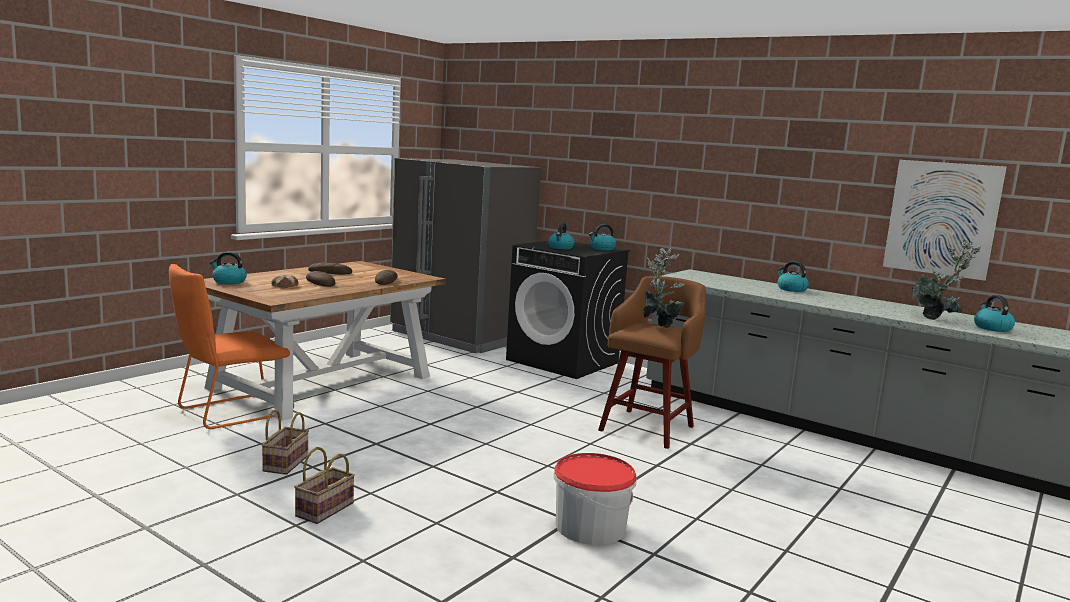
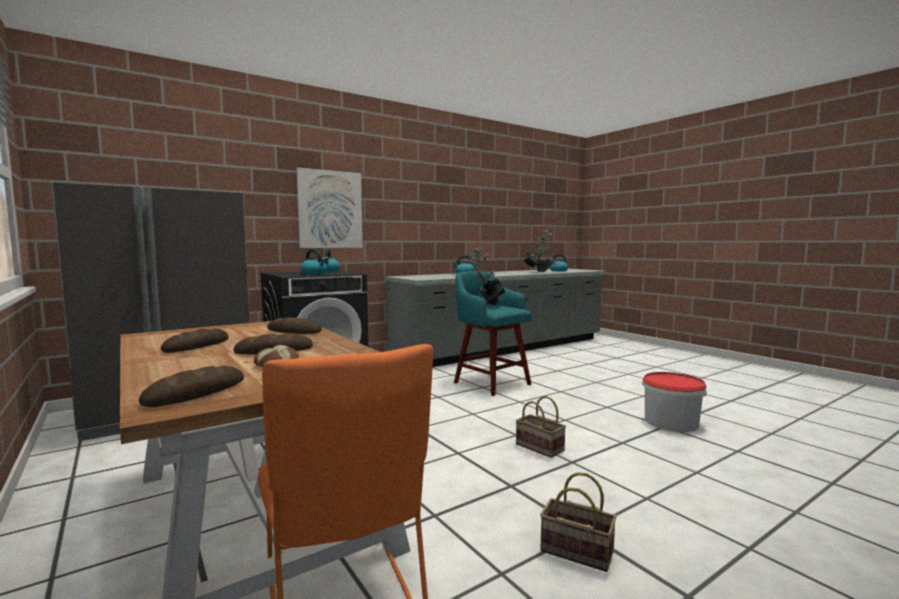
camera: 70 degrees left, 5 degrees down
(228, 282) = (196, 393): kettle -> bread
(324, 510) = (703, 527): basket -> basket (541, 447)
(648, 427) = (490, 383): brown stool -> turquoise stool
(942, 218) = (511, 222): picture -> picture (330, 209)

